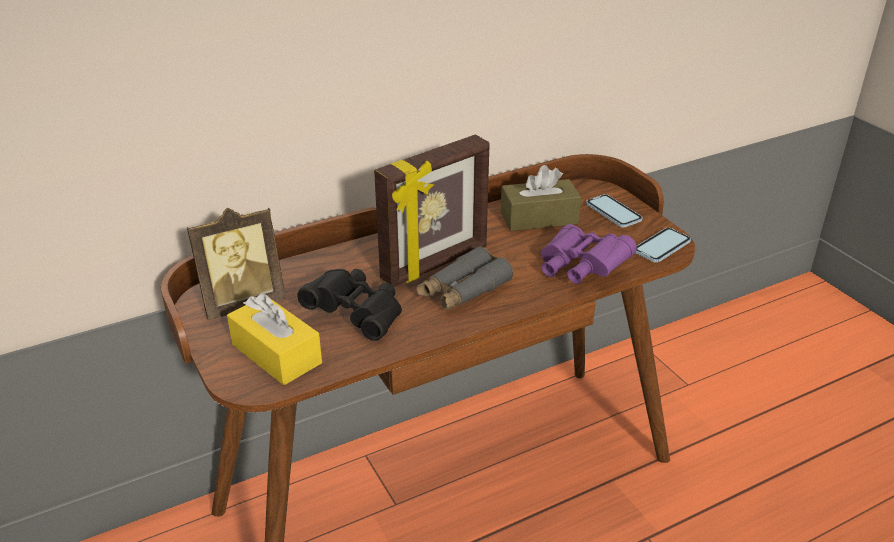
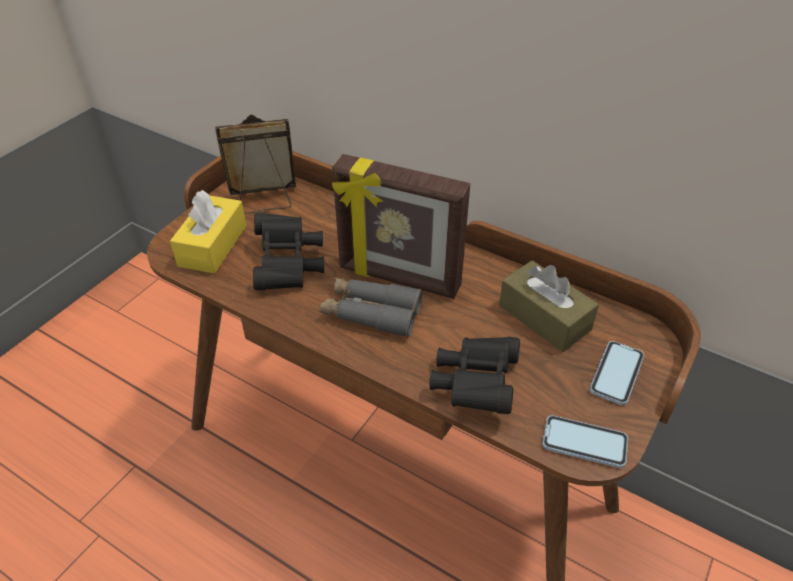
camera: 60 degrees right, 10 degrees up
(242, 303) = (264, 201): picture frame -> picture frame turned 135 degrees clockwise
(580, 269) = (475, 384): purple binoculars -> black binoculars

